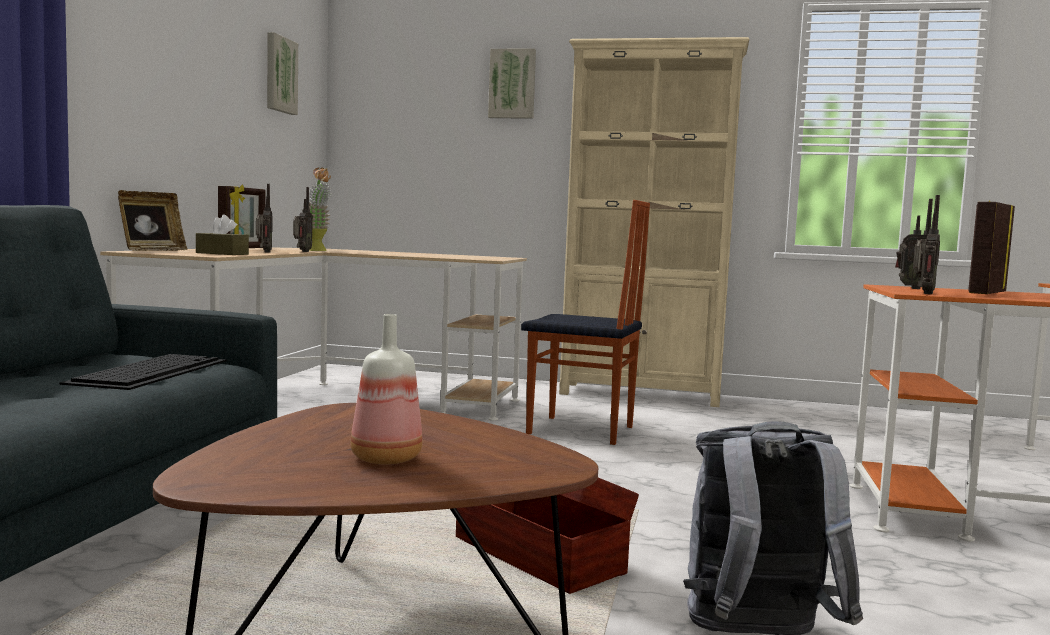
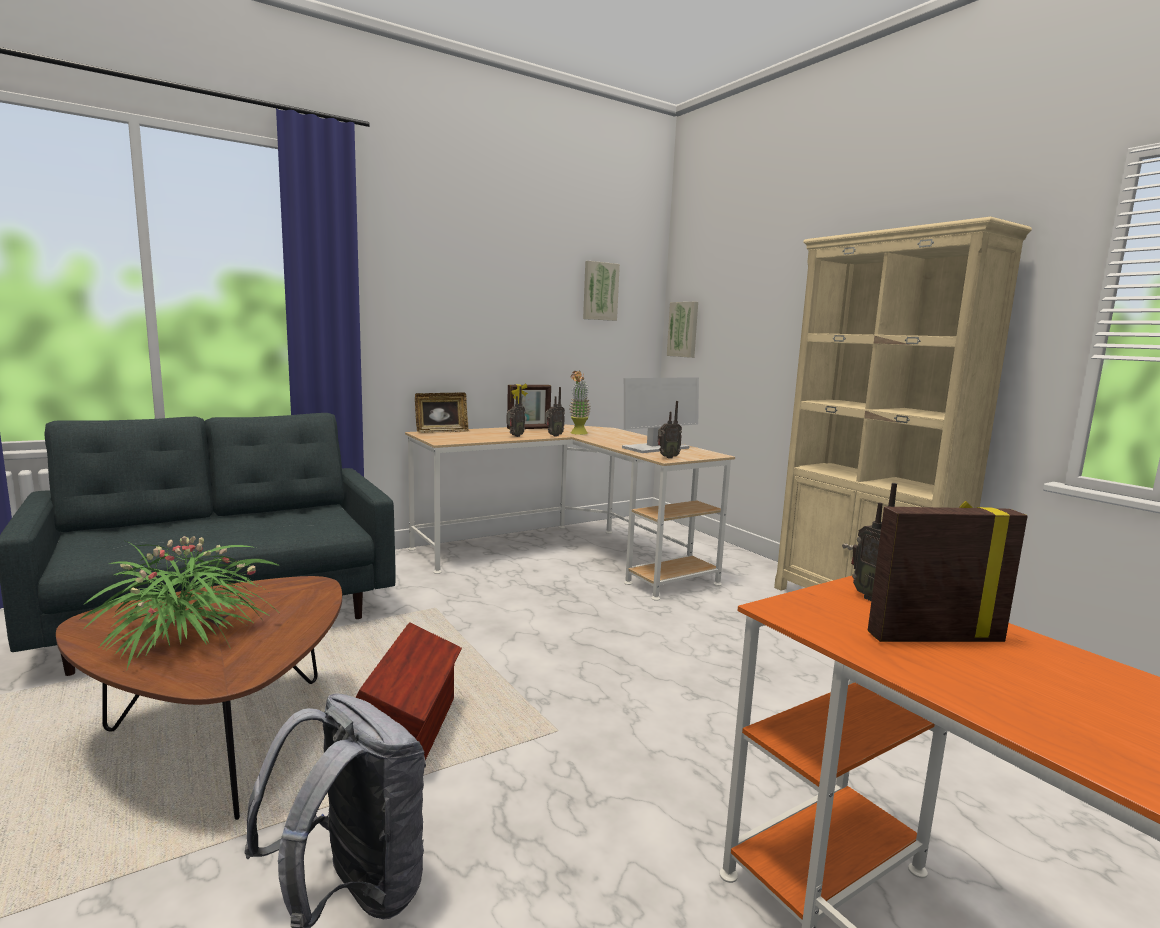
camera: 45 degrees right, 5 degrees up
(151, 371) = (297, 526): keyboard -> none
(222, 253) = (466, 438): brown tissue box -> none
(386, 459) = (185, 634): bottle -> potted plant
(444, 255) = (655, 448): none -> monitor
(512, 84) = (789, 282): picture -> picture (684, 329)
(581, 431) = (701, 633): chair -> none
(922, 293) = (787, 614): radio -> radio (667, 457)

